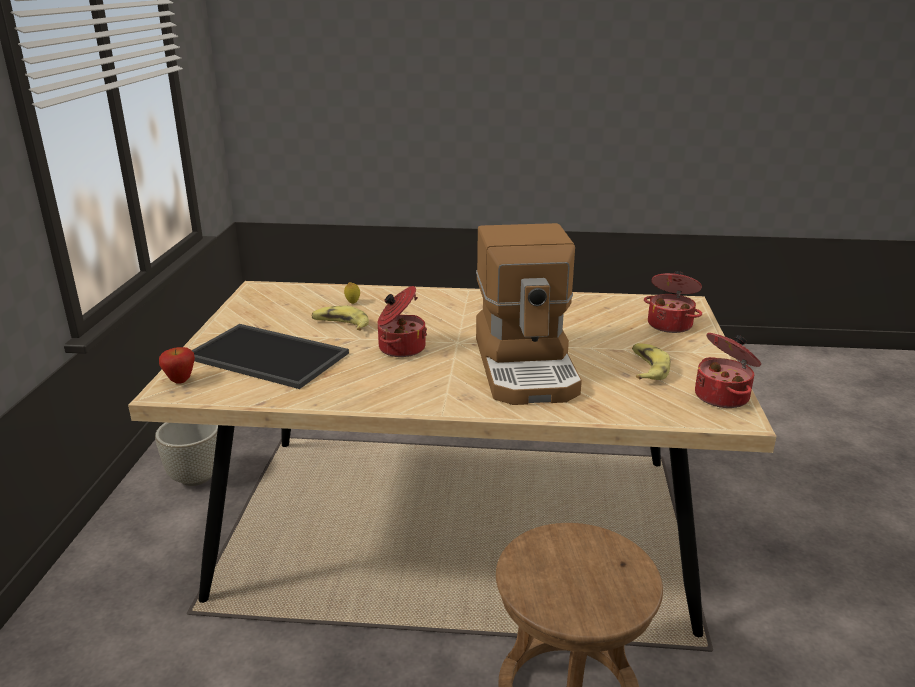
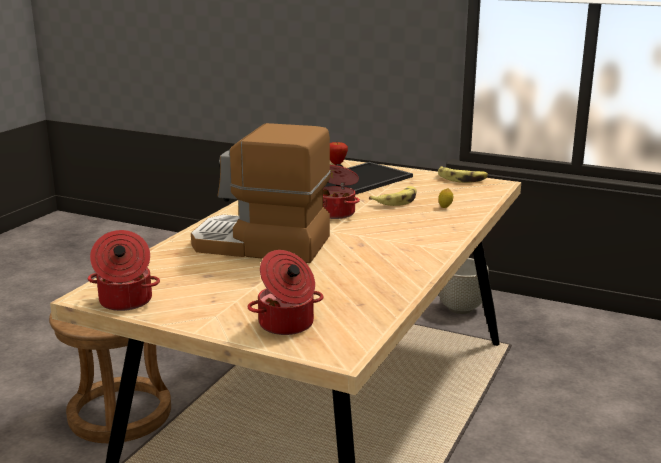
camera: 110 degrees right, 5 degrees down
(646, 368) = (207, 285): banana -> banana (462, 179)

